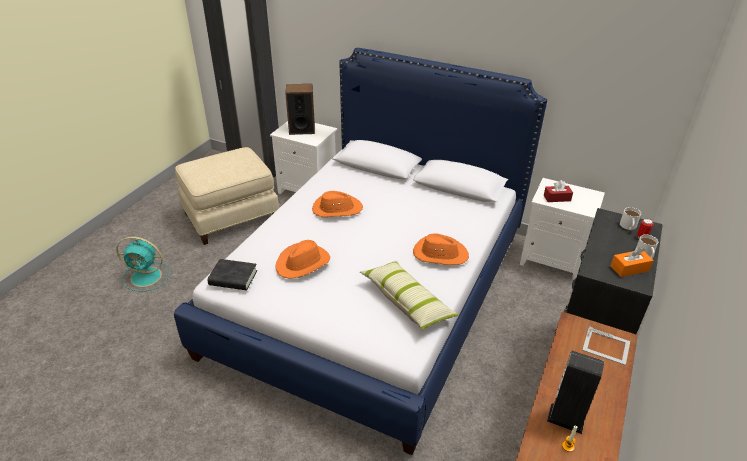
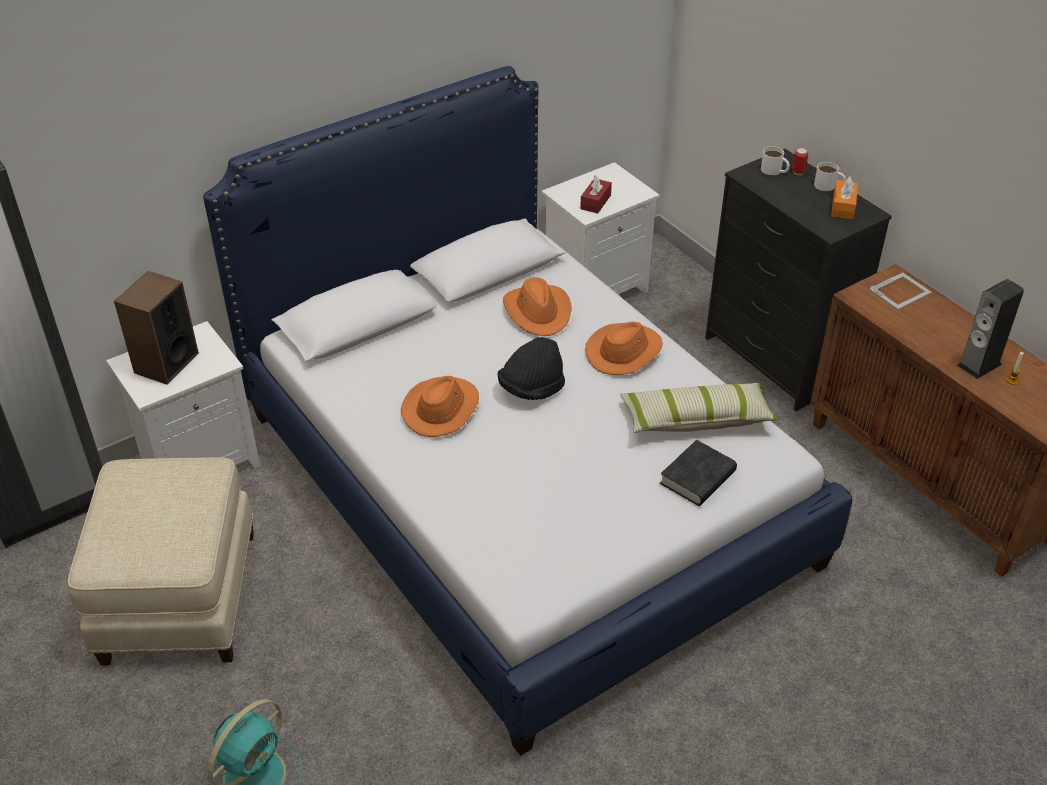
camera: 60 degrees left, 5 degrees up
(233, 278) = (530, 578): black book -> black book (697, 478)
(303, 263) = (551, 489): orange hat -> orange hat (538, 312)
(377, 231) = (531, 388): none -> black hat

